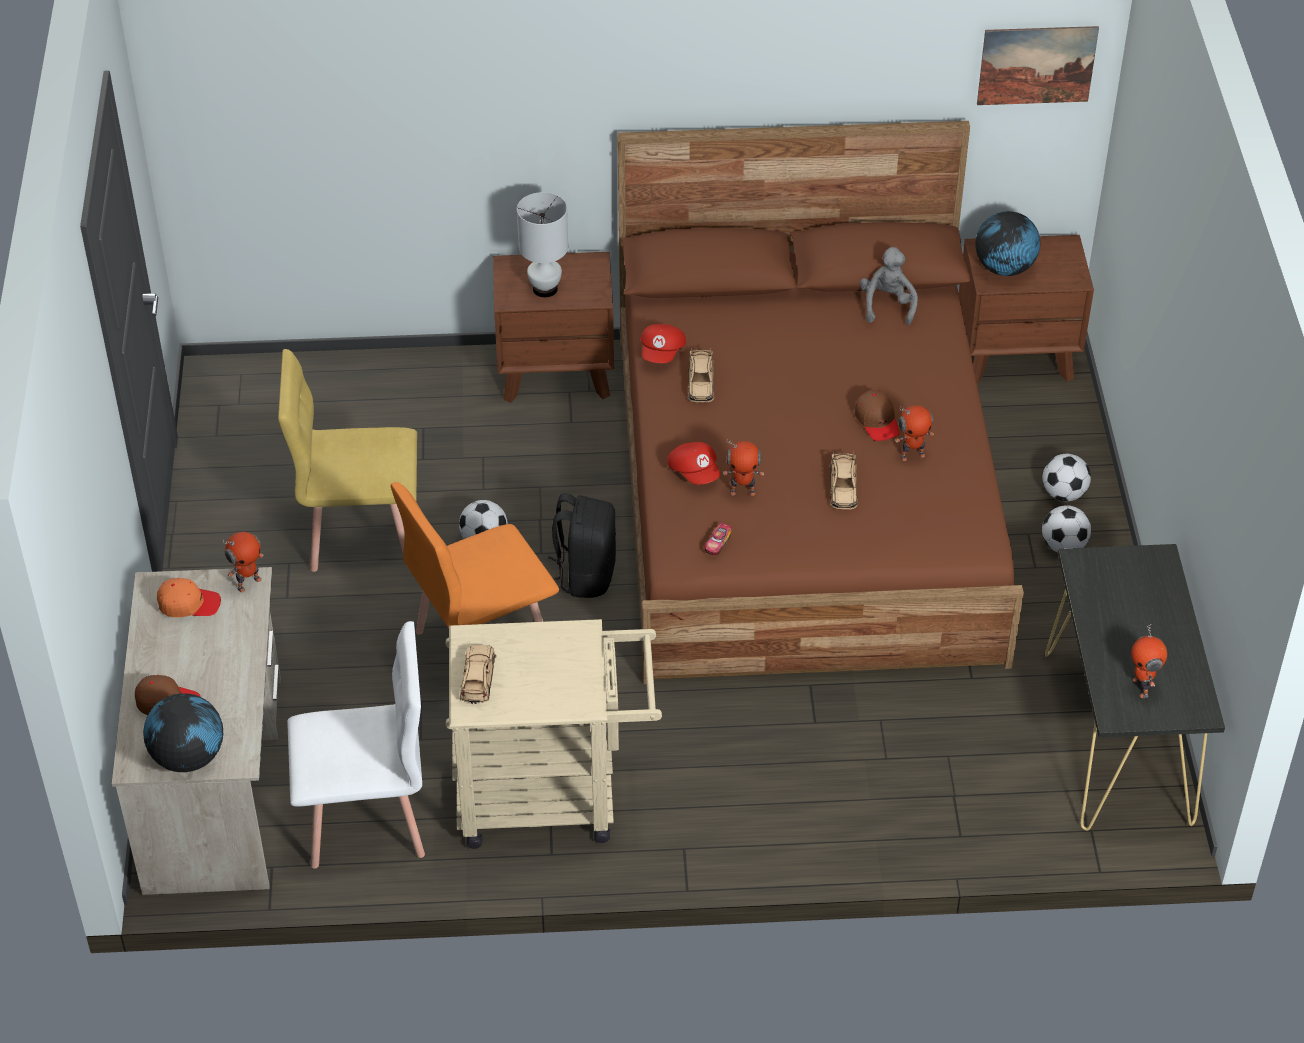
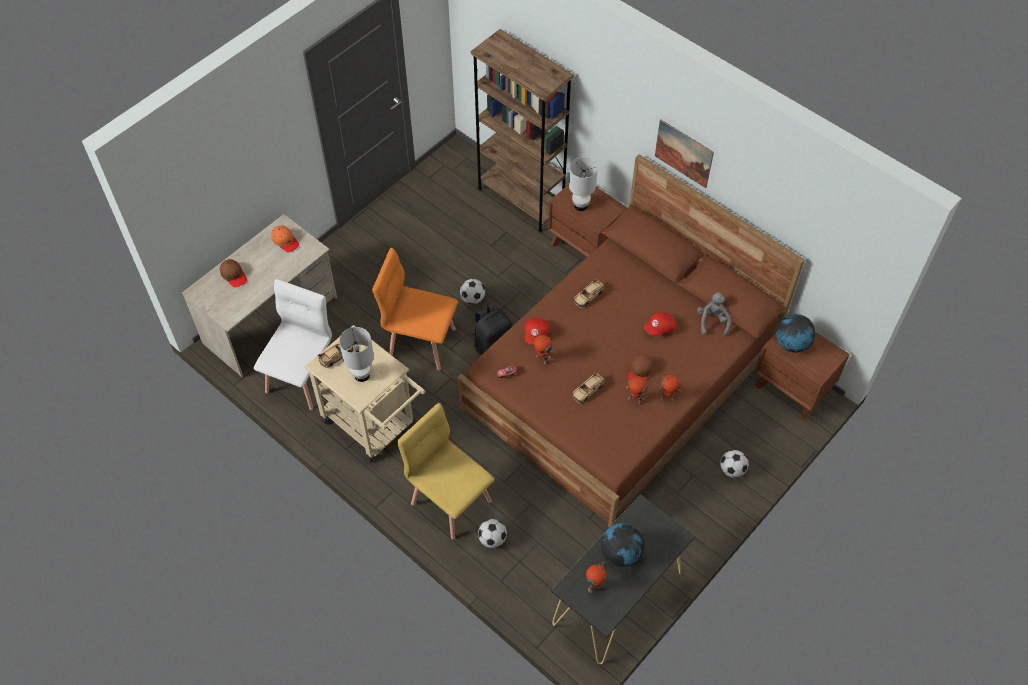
camera: 45 degrees right, 10 degrees up
(188, 757) = (215, 303): globe -> globe (621, 553)
(248, 583) = (314, 249): toy robot -> toy robot (667, 398)
(361, 533) = (433, 259): yellow chair -> yellow chair (451, 501)
(367, 820) = (302, 379): white chair -> white chair turned 105 degrees counterclockwise
(391, 375) = (520, 199): none -> brown bookcase
(547, 674) = (361, 375): none -> white table lamp
(662, 353) = (589, 270): red cap -> red cap (660, 328)
(887, 305) = (712, 321): grey plush toy -> grey plush toy turned 45 degrees counterclockwise
(1037, 65) = (847, 255): picture -> picture (683, 153)
(1063, 546) = (701, 493): football -> football (492, 539)

